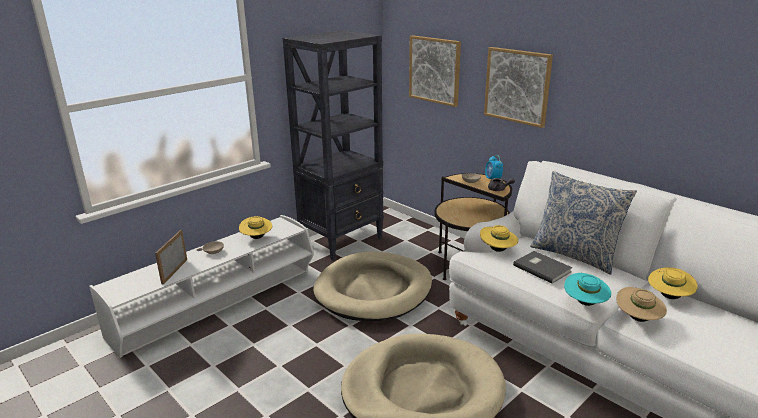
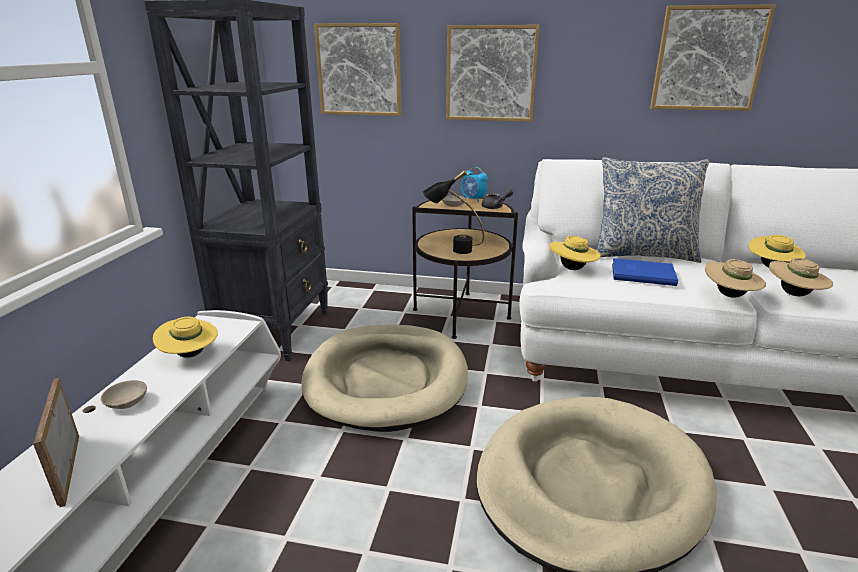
camera: 35 degrees left, 0 degrees up
(457, 214) = (452, 250): none -> black table lamp
(542, 268) = (641, 273): grey book -> blue book
(585, 303) = (729, 296): turquoise hat -> beige hat
(686, 100) = (708, 59): none -> picture

